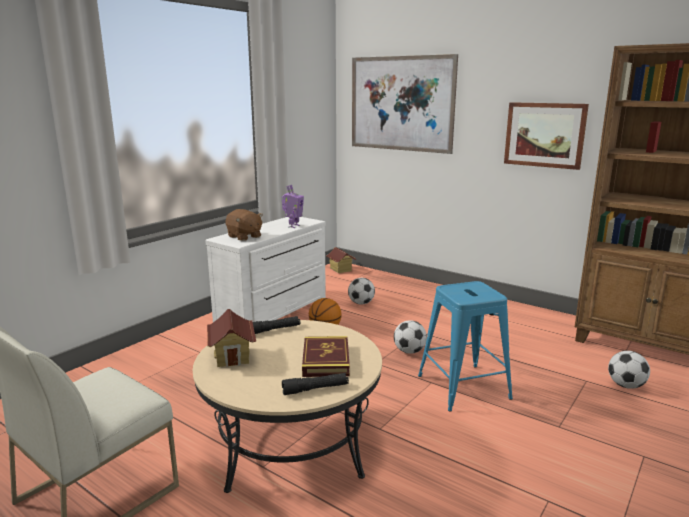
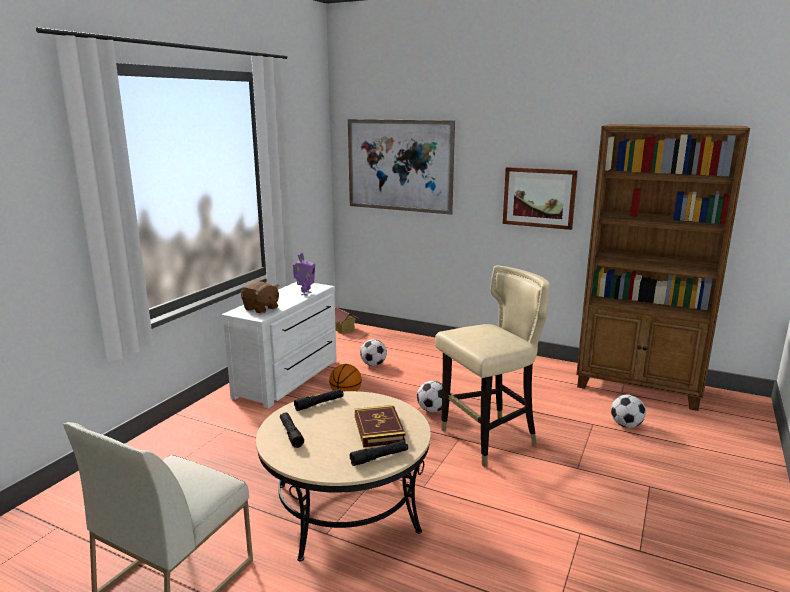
camera: 10 degrees left, 0 degrees up
(233, 356) = (291, 434): toy house -> black flashlight
(462, 387) = (488, 440): blue stool -> beige chair

